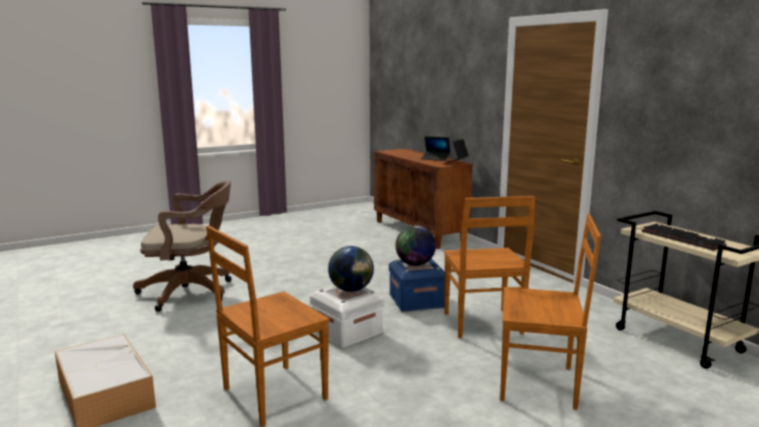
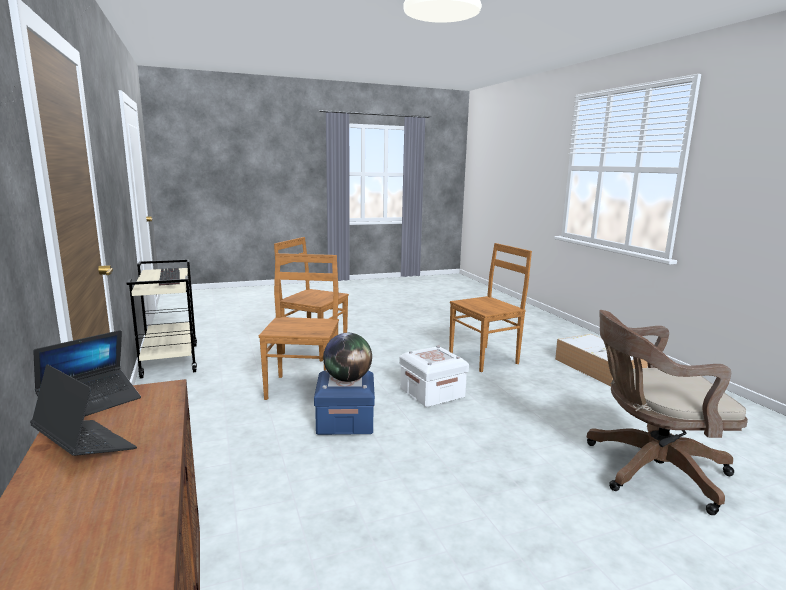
camera: 170 degrees left, 0 degrees up
(351, 290) = (429, 356): globe -> none

